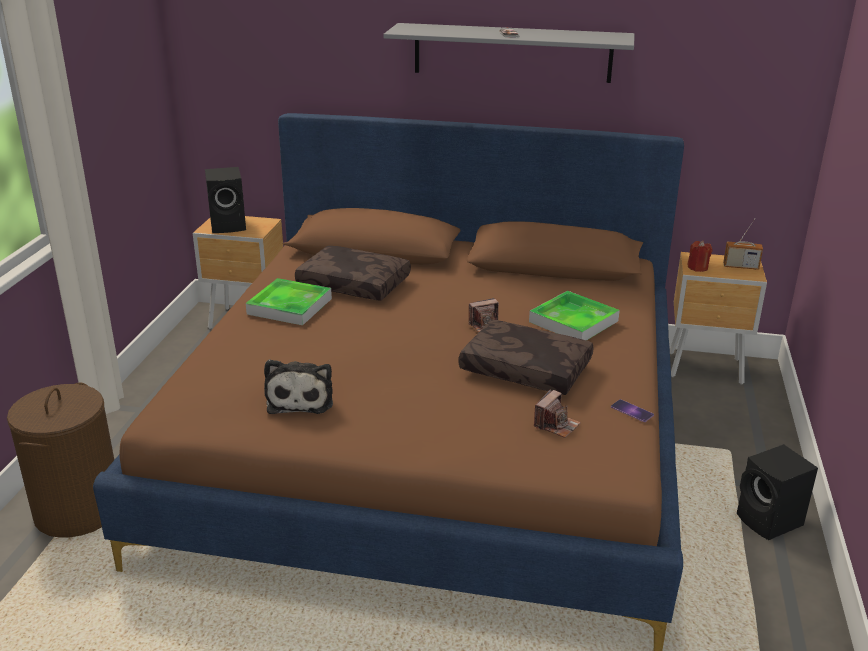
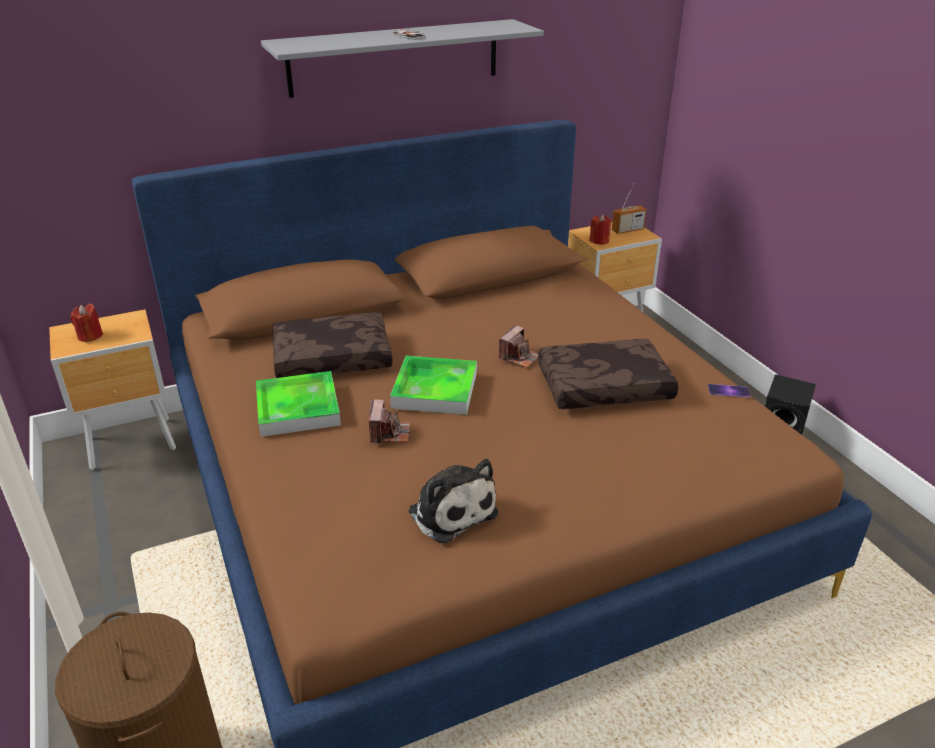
camera: 35 degrees left, 5 degrees up
(229, 225) = (90, 336): black speaker -> red candle
(556, 425) = (697, 430): camera -> camera (389, 433)
(573, 321) = (580, 324): tray -> tray (435, 390)

